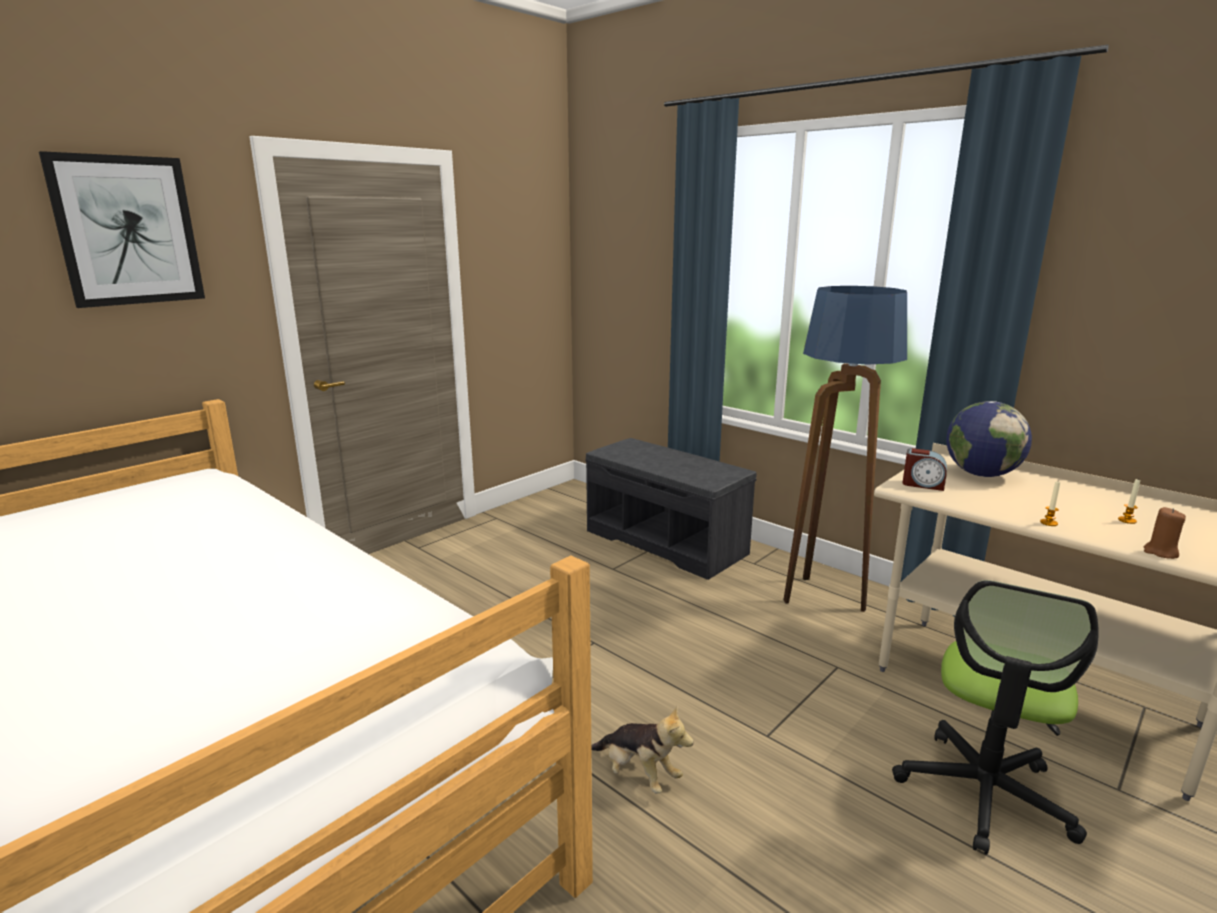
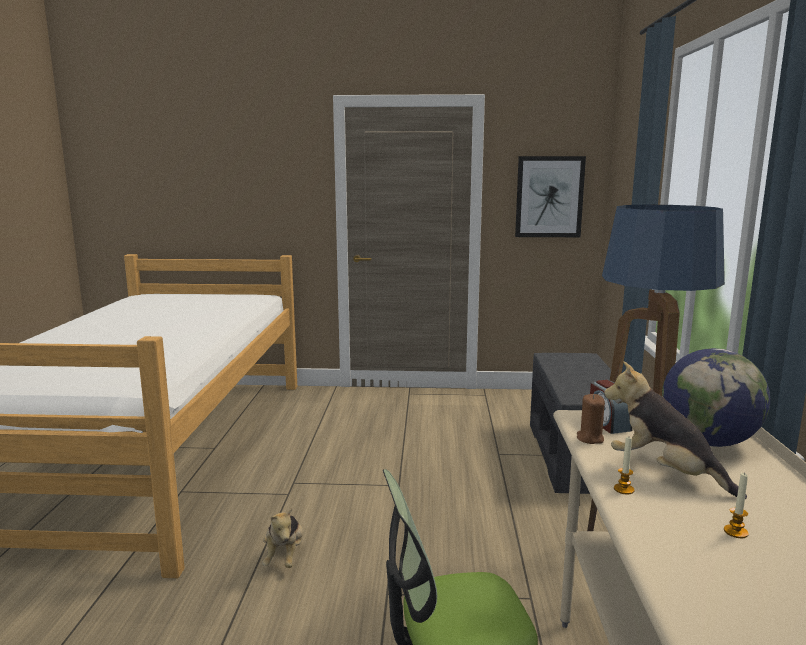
camera: 50 degrees right, 5 degrees down
(127, 231) = (259, 153): picture -> picture (549, 197)
(1027, 503) = (665, 473): none -> plush toy
(1160, 552) = (657, 559): brown candle -> brown candle (590, 438)

